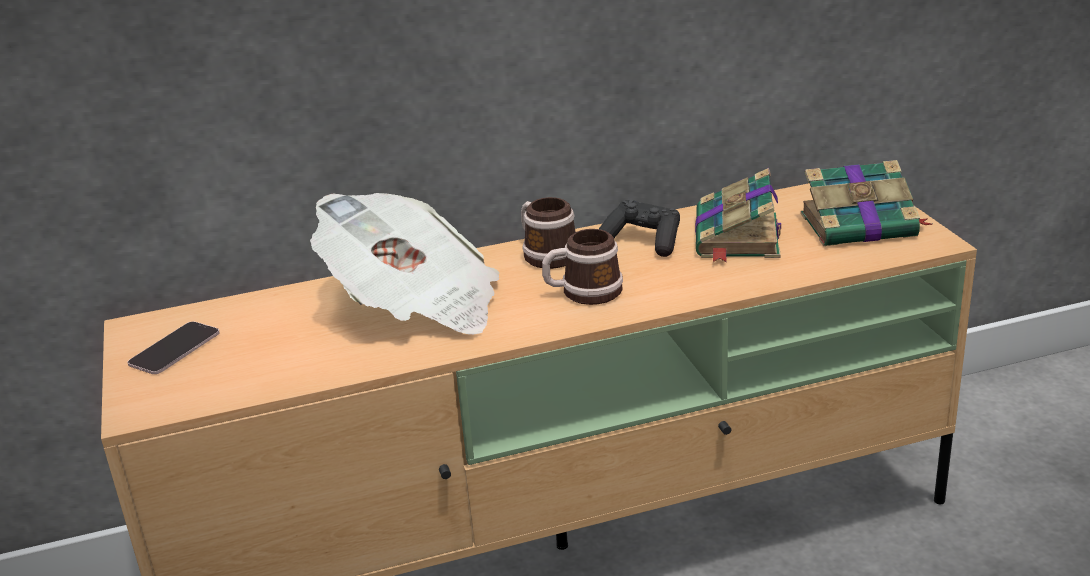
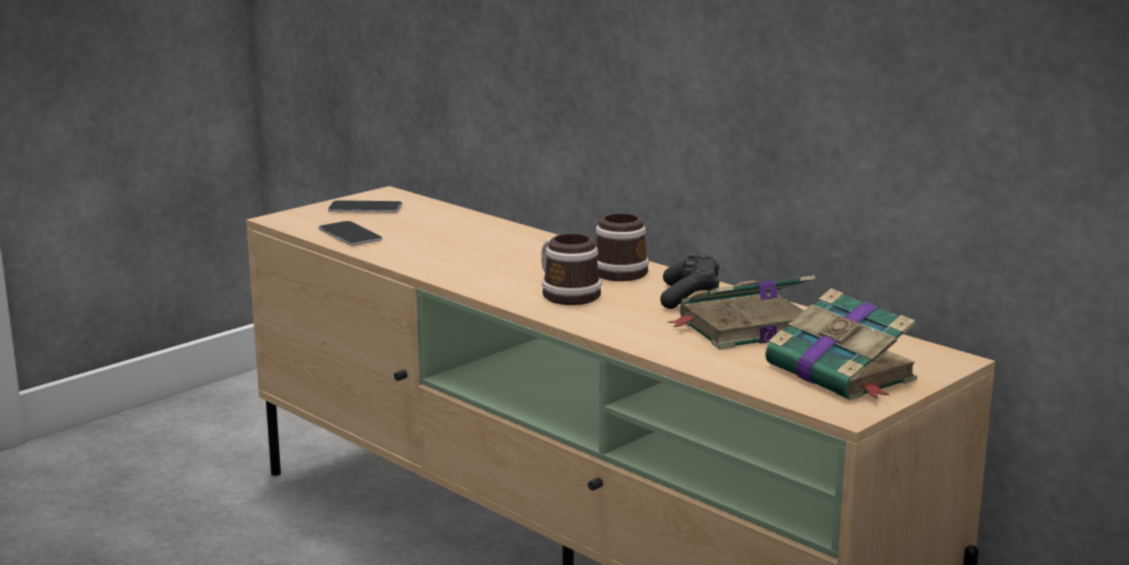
camera: 60 degrees right, 10 degrees down
(263, 375) = (350, 235): none -> phone
(415, 305) = (489, 250): newspaper -> none

